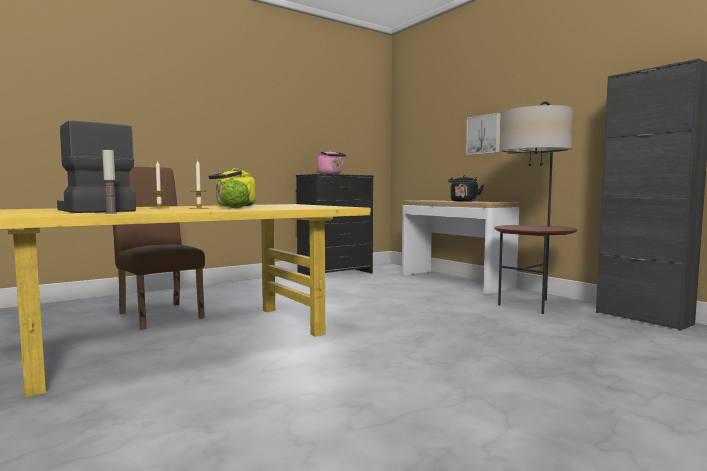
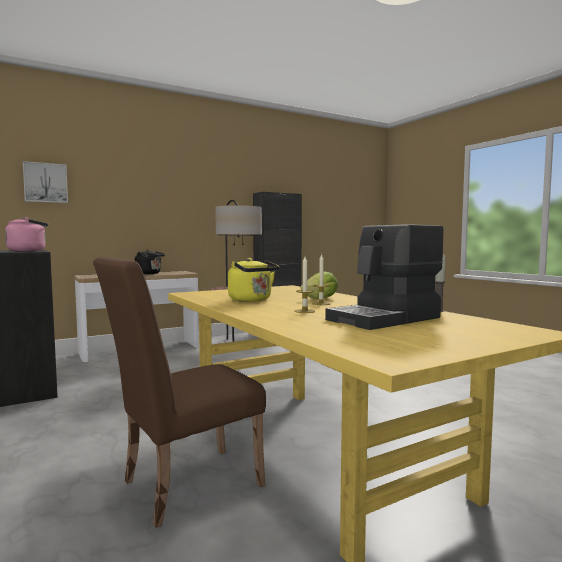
camera: 85 degrees left, 0 degrees up
(484, 134) = (142, 212): picture -> picture (45, 183)

